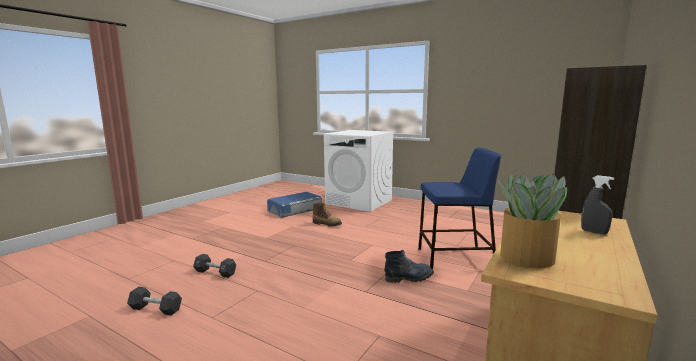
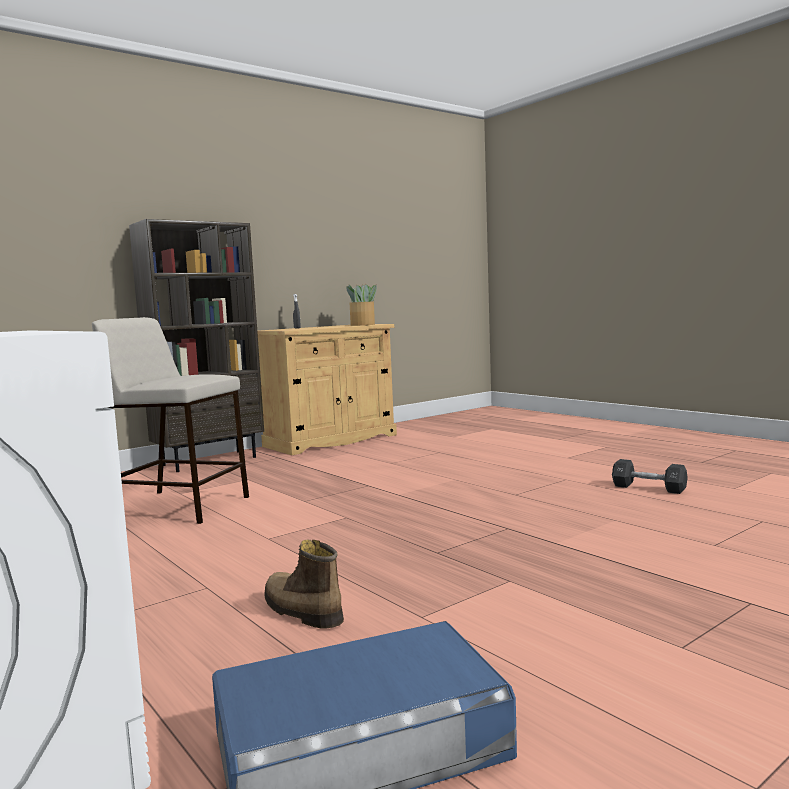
camera: 160 degrees left, 5 degrees down
(215, 272) = (597, 518): black dumbbell -> none
(409, 278) = (292, 492): boot -> none
(454, 258) = (180, 506): blue stool -> beige stool

